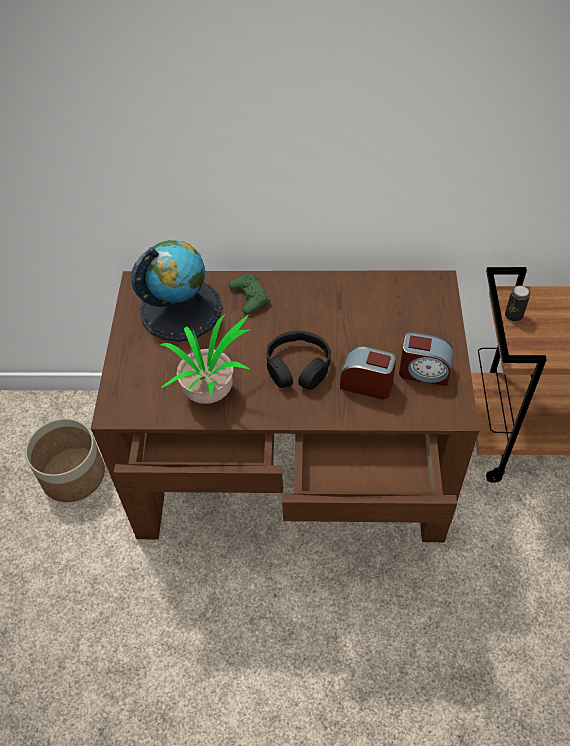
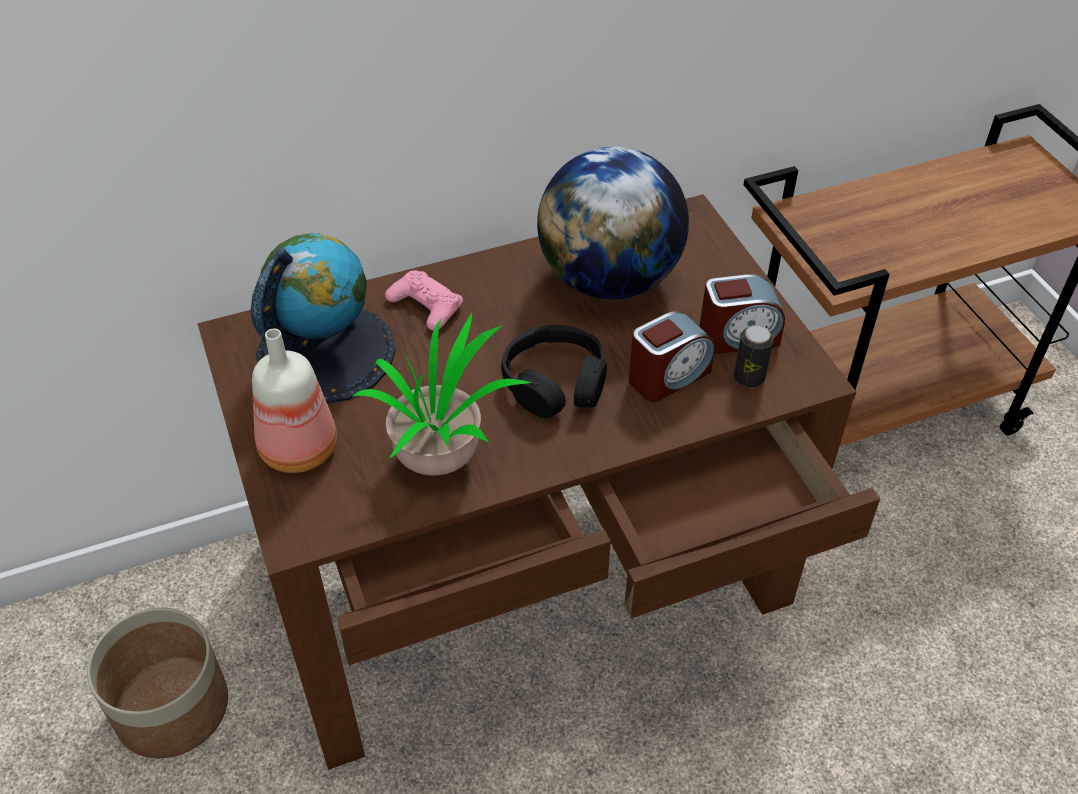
camera: 25 degrees left, 5 degrees down
(138, 363) = (297, 451): none -> bottle
(249, 296) = (426, 306): green game controller -> pink game controller
(365, 311) = (609, 279): none -> globe
(367, 384) = (668, 376): alarm clock -> alarm clock turned 150 degrees clockwise
(513, 315) = (805, 235): can -> can (749, 377)

